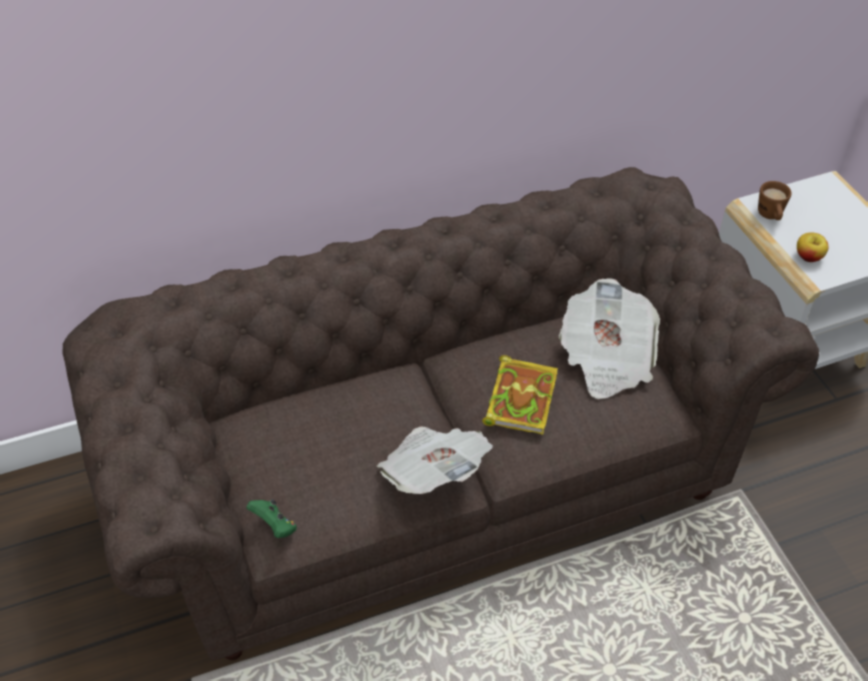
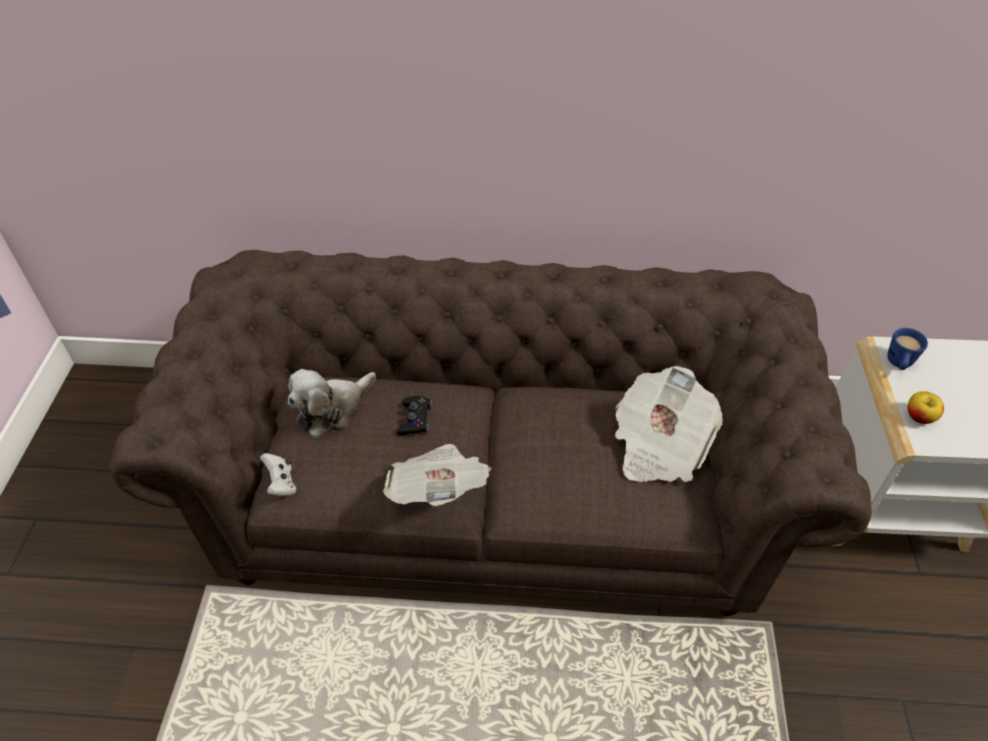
camera: 25 degrees right, 0 degrees up
(275, 526) = (281, 483): green game controller -> white game controller
(279, 438) = (332, 410): none -> plush toy
(369, 416) = (415, 419): none -> black game controller
(520, 397) = (557, 451): book -> none
(770, 217) = (898, 364): brown mug -> blue mug

